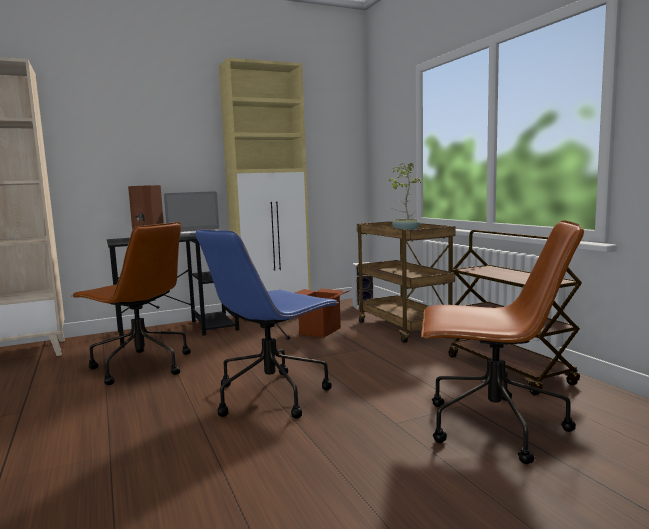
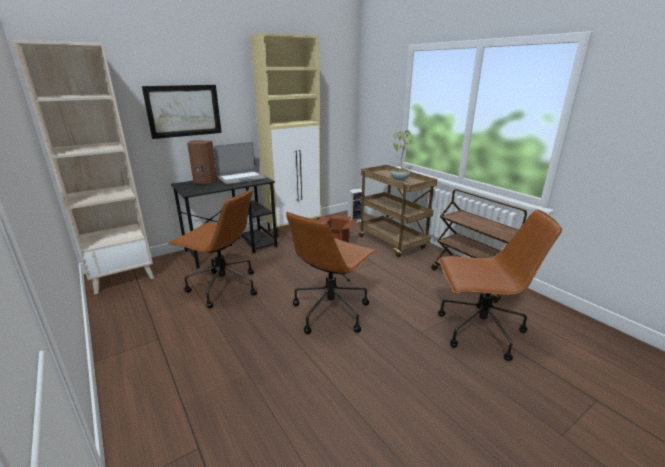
camera: 10 degrees left, 15 degrees up
(131, 151) = (184, 111): none -> picture
(272, 394) = (331, 311): blue office chair -> brown office chair

